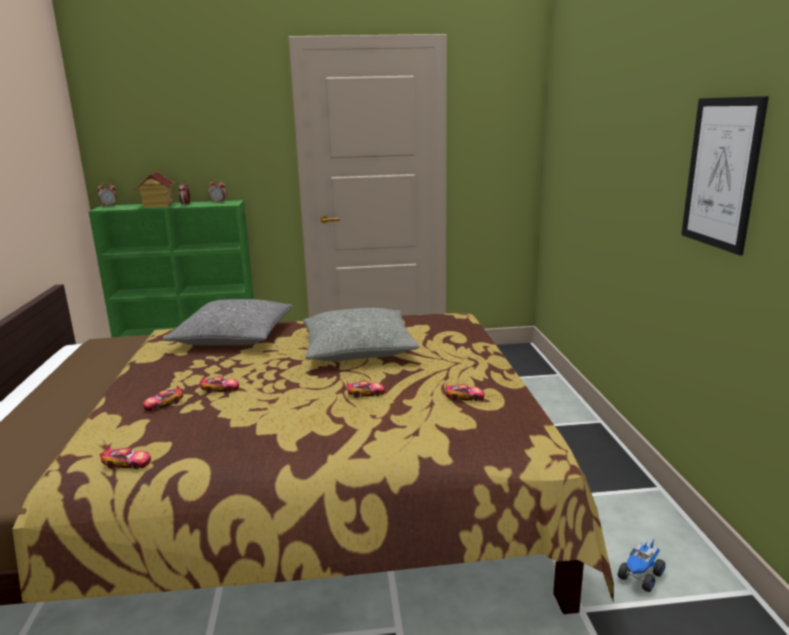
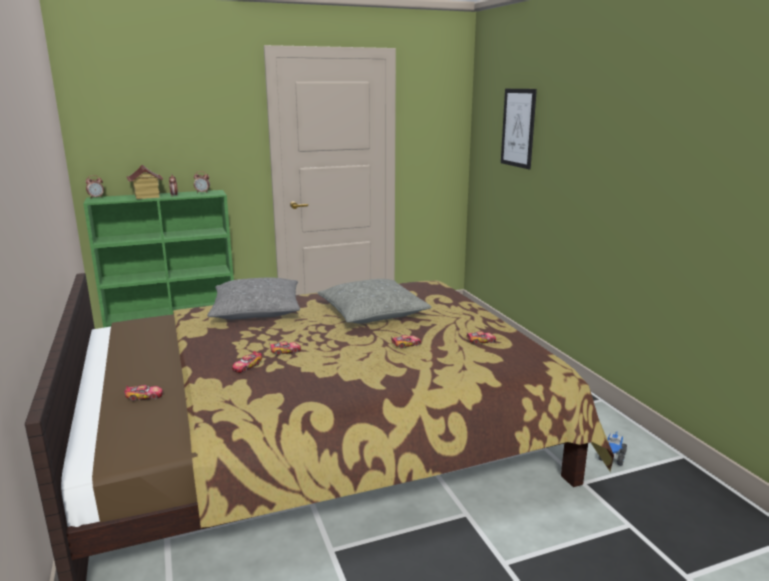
camera: 15 degrees left, 0 degrees up
(128, 463) = (259, 411): toy car -> toy car (145, 396)
(721, 173) = (646, 170): picture -> picture (518, 128)

